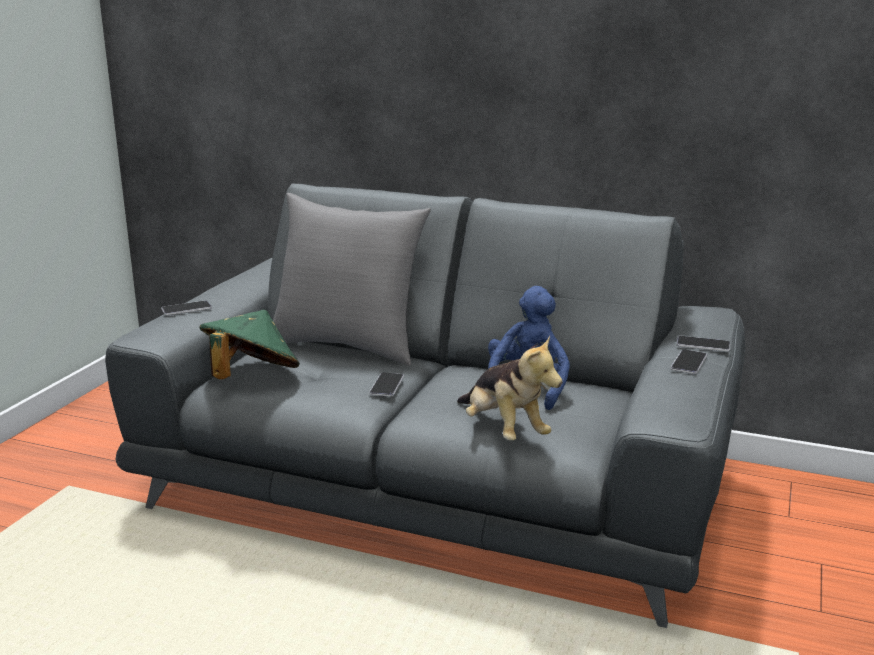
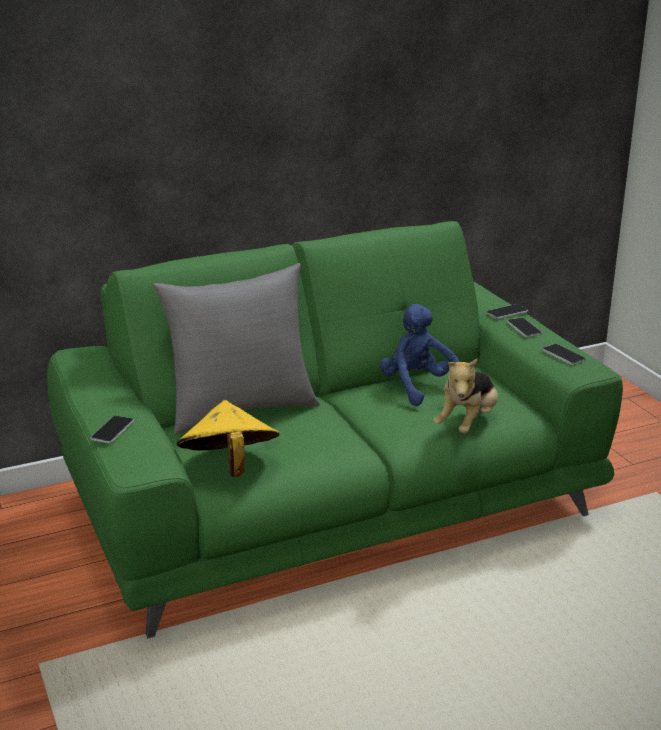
camera: 45 degrees left, 5 degrees up
(251, 377) = (229, 467): green hat -> yellow hat
(386, 385) = (338, 427): phone -> phone (563, 355)
(438, 487) = (331, 502): grey sofa -> green sofa
(503, 430) = (467, 423): plush toy -> plush toy turned 105 degrees clockwise

